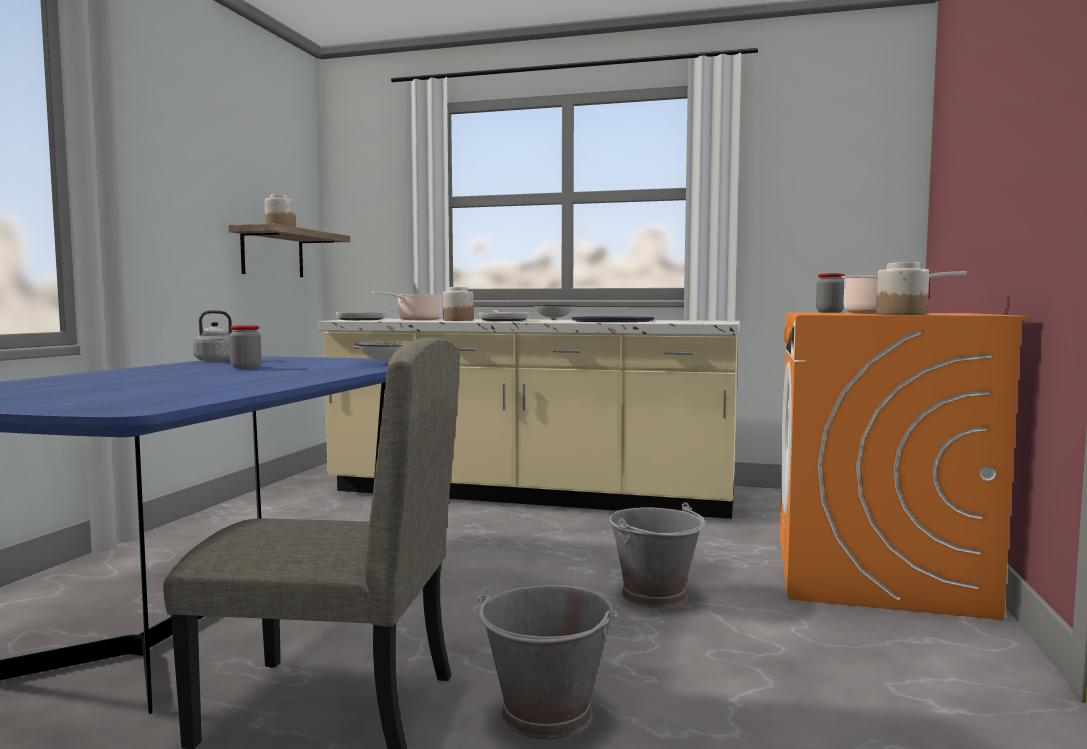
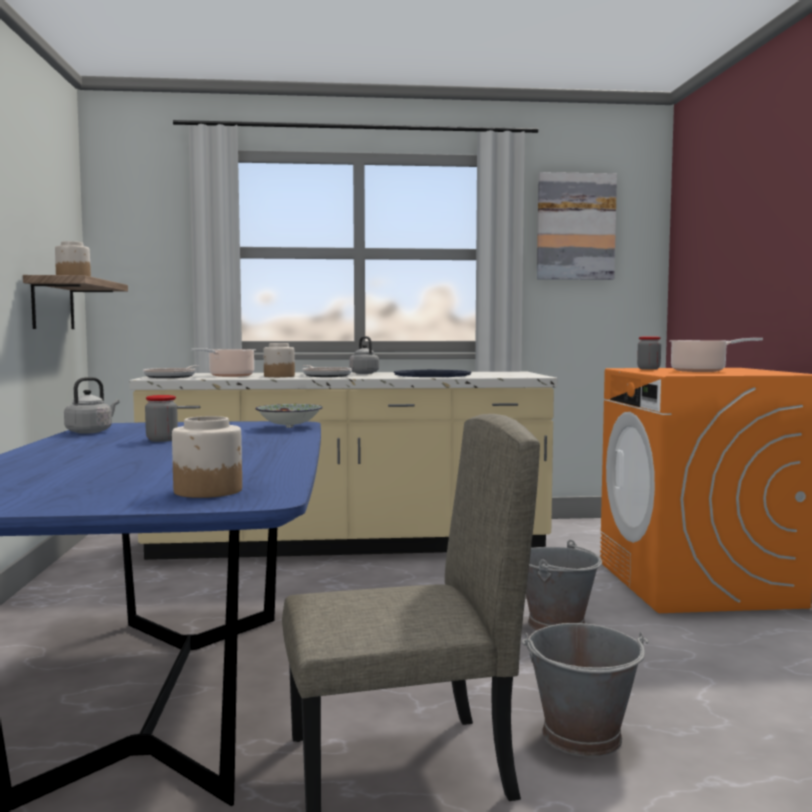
camera: 20 degrees left, 0 degrees up
(553, 319) = (363, 373): bowl -> grey kettle
(808, 157) = (575, 227): none -> picture
(901, 314) = (733, 373): jar -> jar (209, 491)

